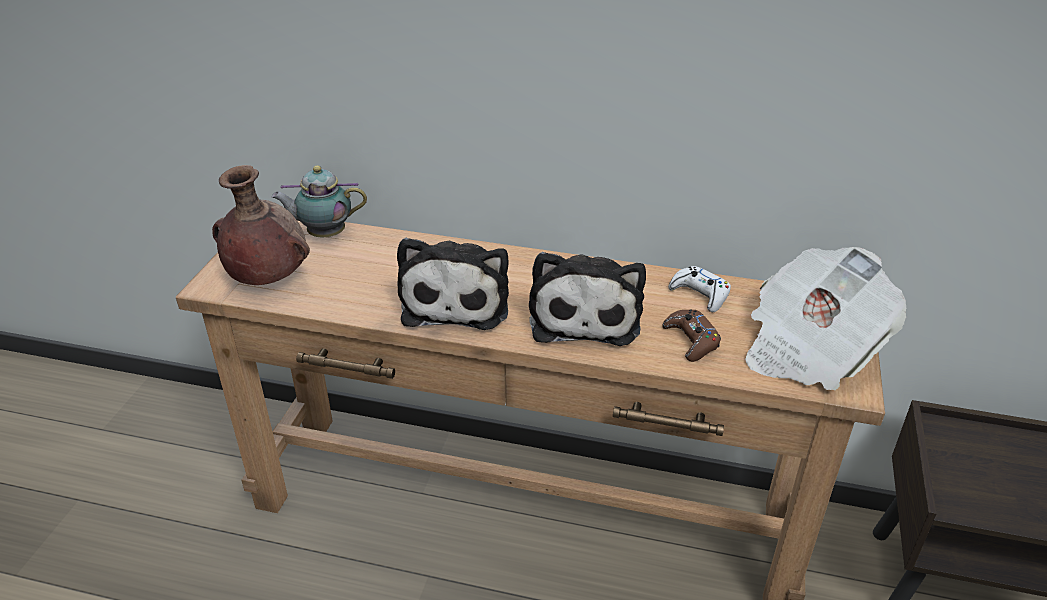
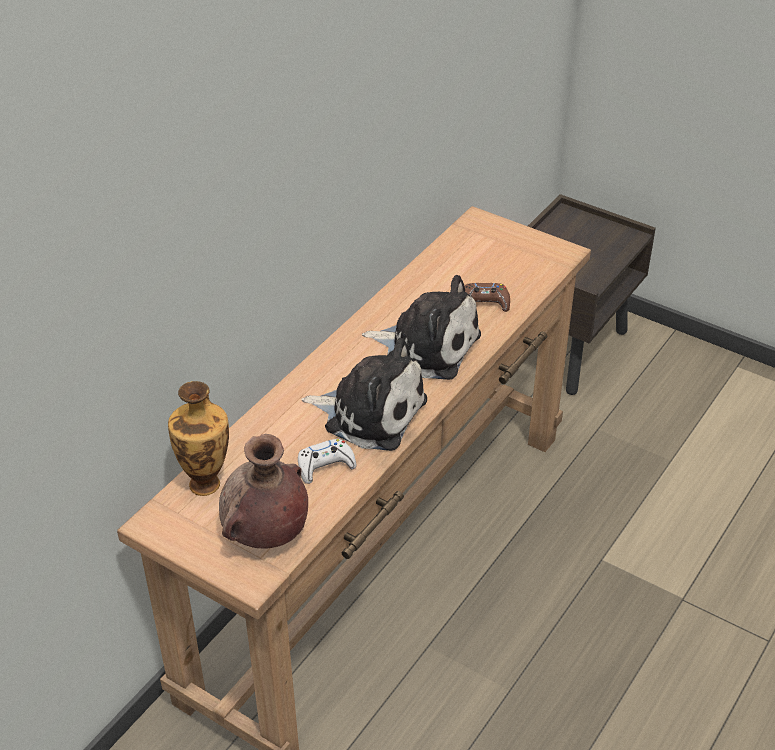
camera: 70 degrees left, 5 degrees up
(324, 234) = (206, 482): teapot -> vase
(700, 294) = (431, 281): white game controller -> white game controller (325, 466)
(810, 348) = (517, 254): newspaper -> none

